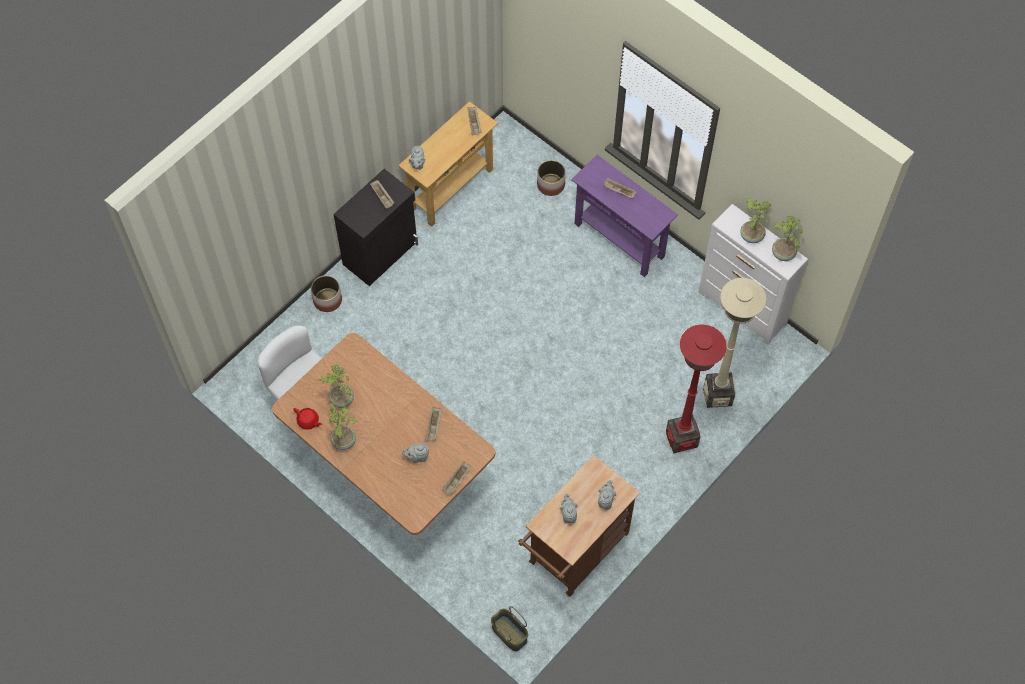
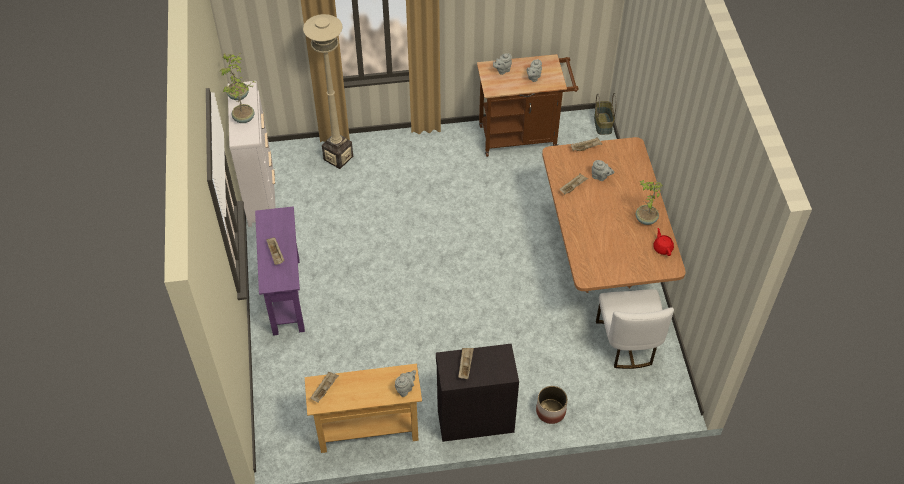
camera: 140 degrees left, 10 degrees down
(341, 400) = (626, 246): potted plant -> none
(551, 184) = (288, 375): planter -> none
(682, 439) = (389, 150): red floor lamp -> none

